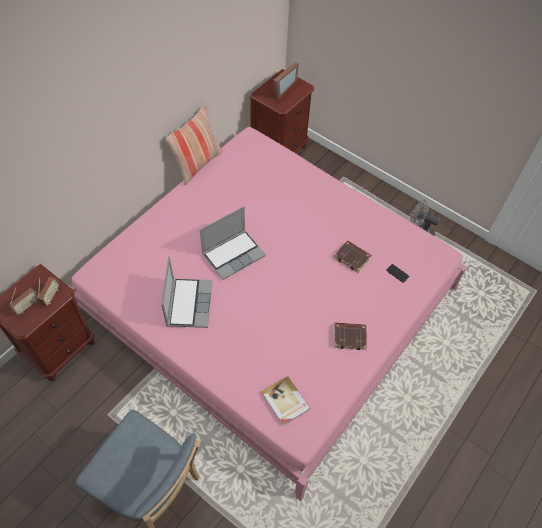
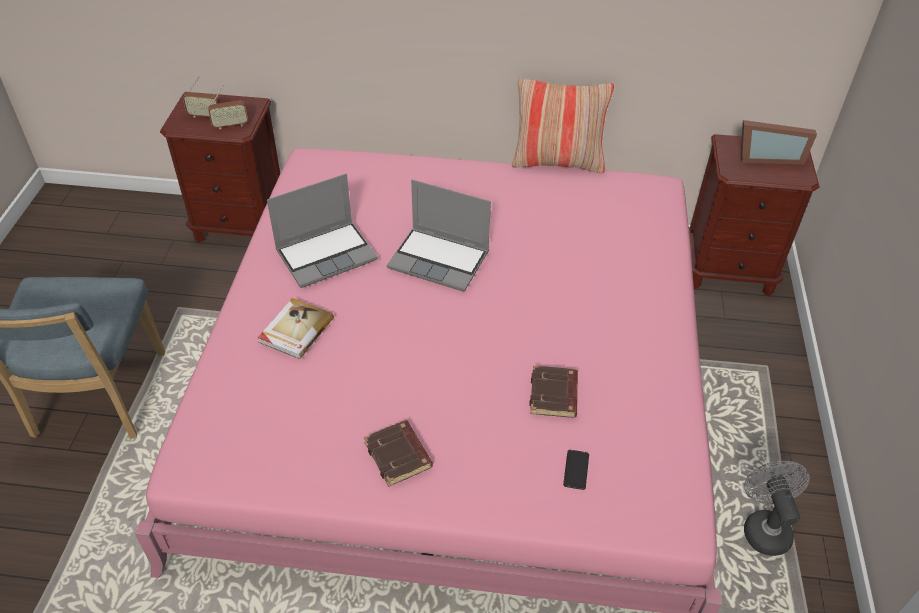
camera: 60 degrees right, 10 degrees down
(285, 402) = (233, 424): book -> book (295, 330)

